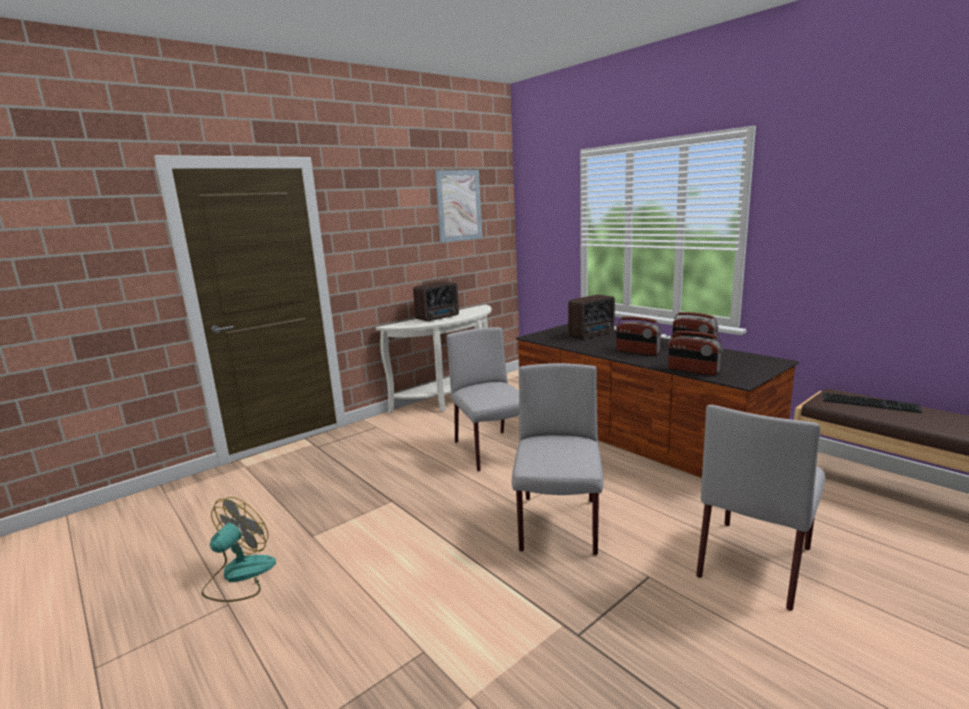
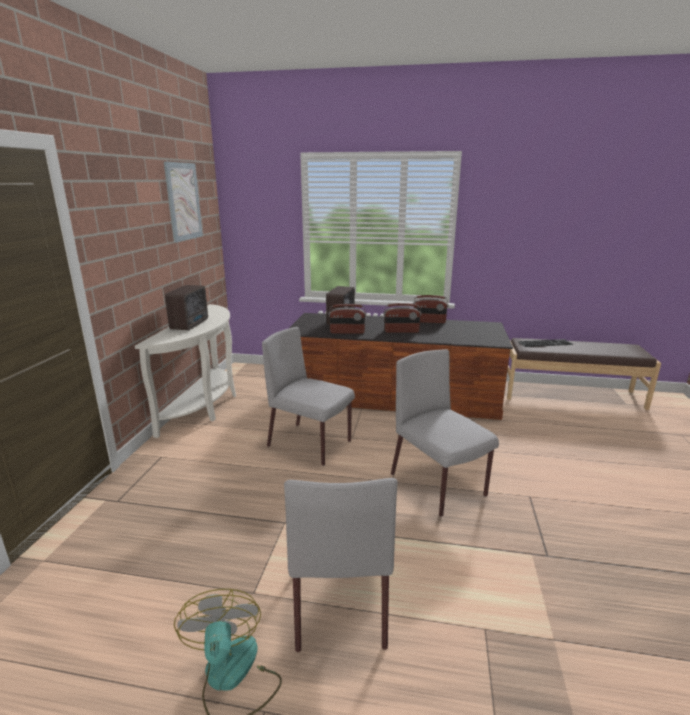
camera: 40 degrees left, 5 degrees up
(693, 370) = (461, 340): radio -> radio (347, 332)
(754, 561) = (560, 461): grey chair -> grey chair (340, 598)

